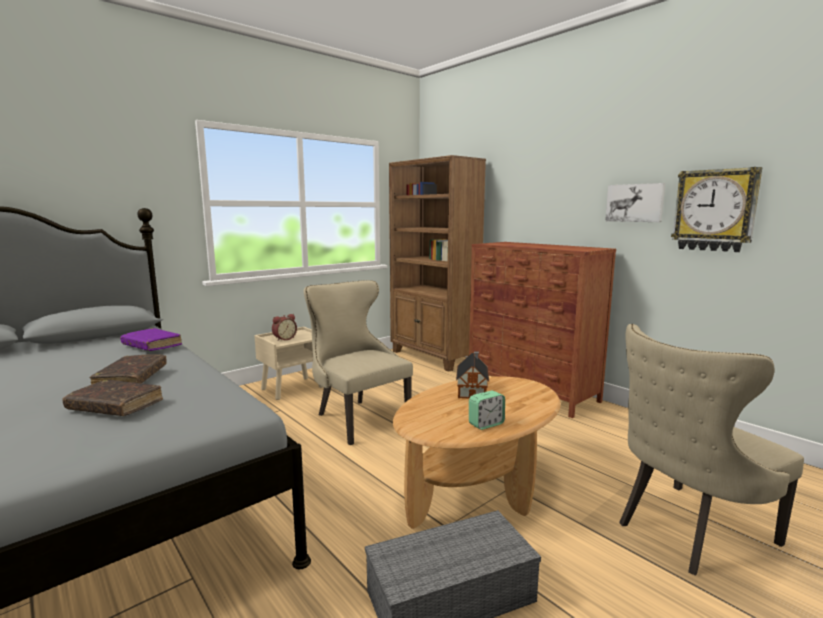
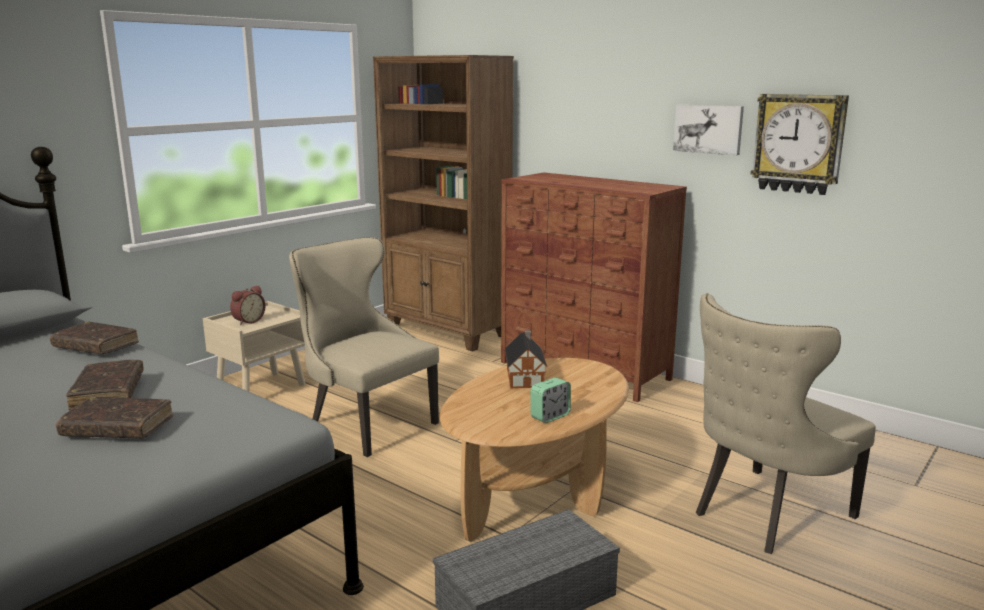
camera: 10 degrees left, 5 degrees up
(152, 345) = (96, 346): purple book -> brown book

